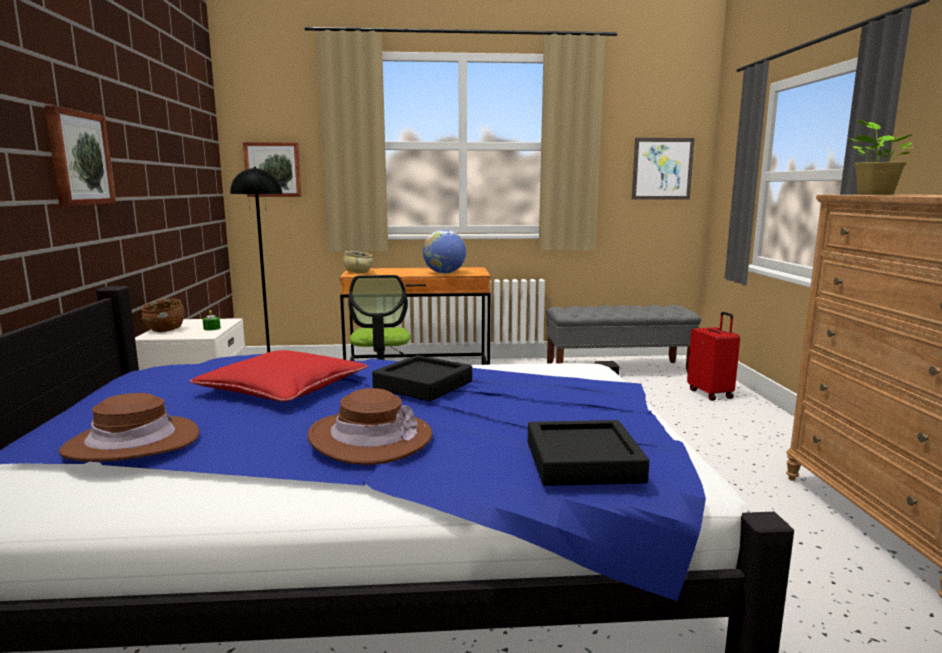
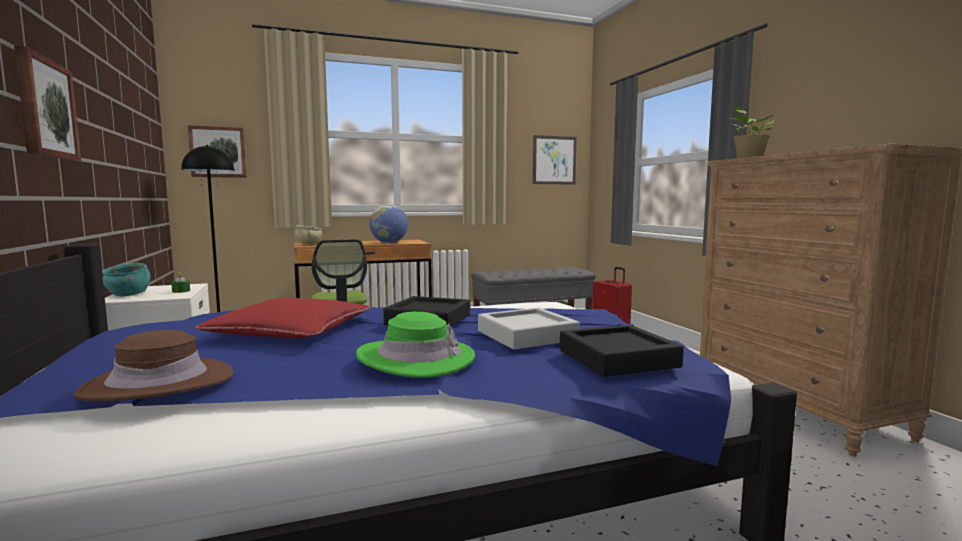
camera: 15 degrees left, 5 degrees down
(165, 329) = (128, 294): brown bowl -> turquoise bowl
(370, 438) = (416, 358): brown hat -> green hat
(509, 417) = (527, 335): none -> grey tray

